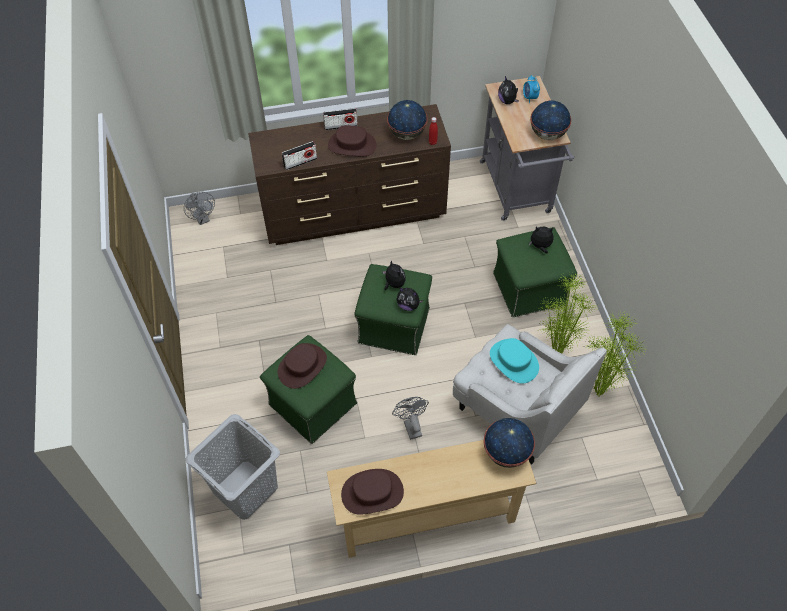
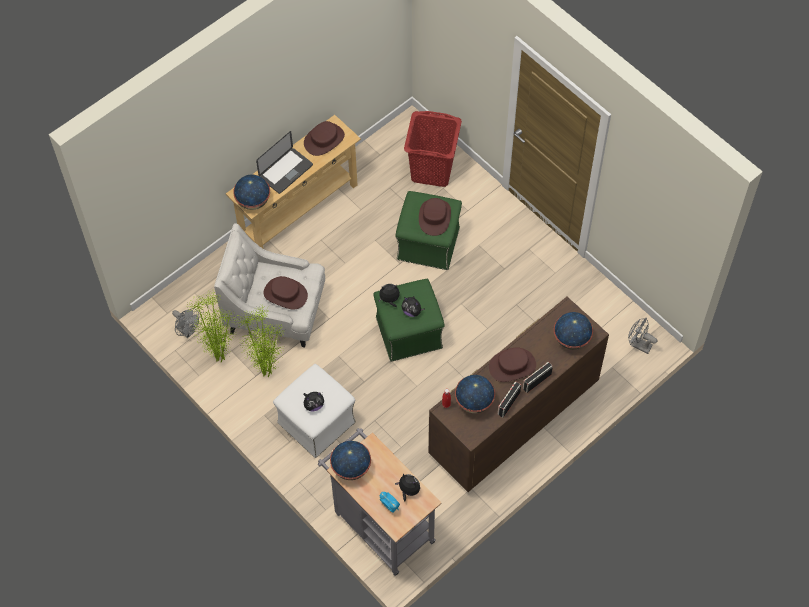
camera: 150 degrees right, 5 degrees up
(246, 489) = (431, 170): grey laundry basket -> red laundry basket
(283, 142) = (571, 339): none -> globe
(300, 162) = (541, 327): radio -> radio (508, 403)
(411, 425) = (347, 264): grey fan -> grey fan (187, 331)
(445, 473) = (286, 171): none -> laptop
(513, 361) = (285, 294): turquoise hat -> brown hat
(528, 289) = (317, 422): green ottoman -> white ottoman

